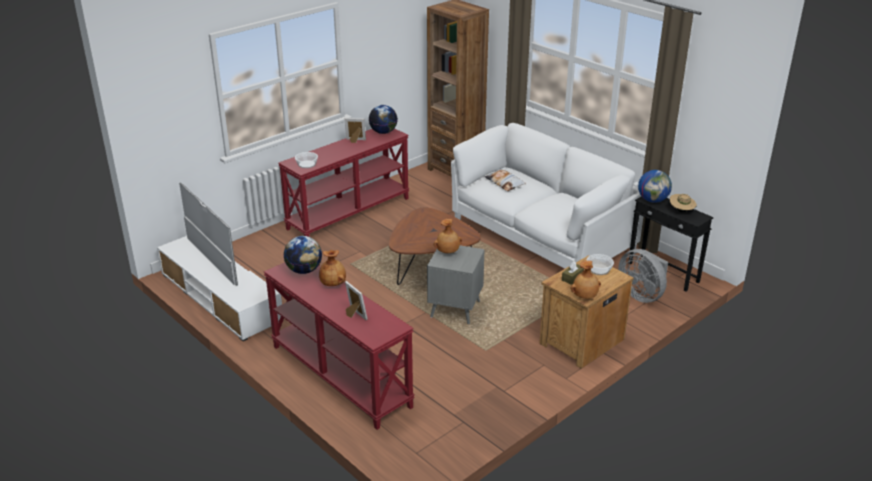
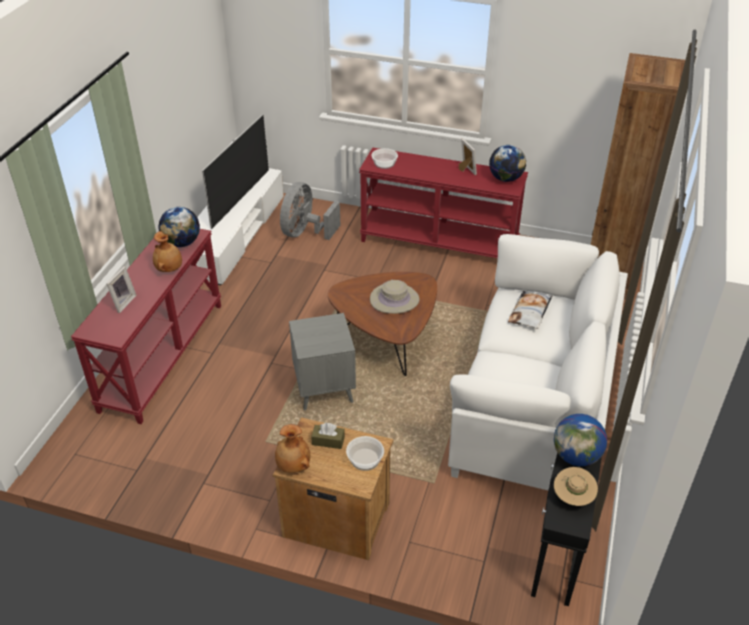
camera: 60 degrees right, 10 degrees up
(432, 228) = (394, 299): none -> beige hat
(448, 252) = (327, 325): brown vase -> none
(642, 295) = (482, 548): grey fan -> grey fan (305, 232)

